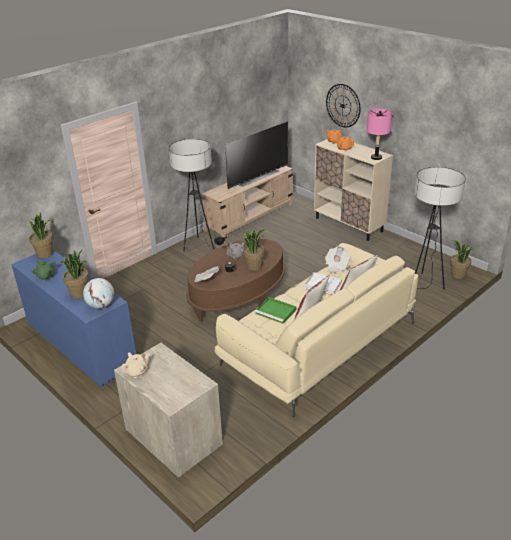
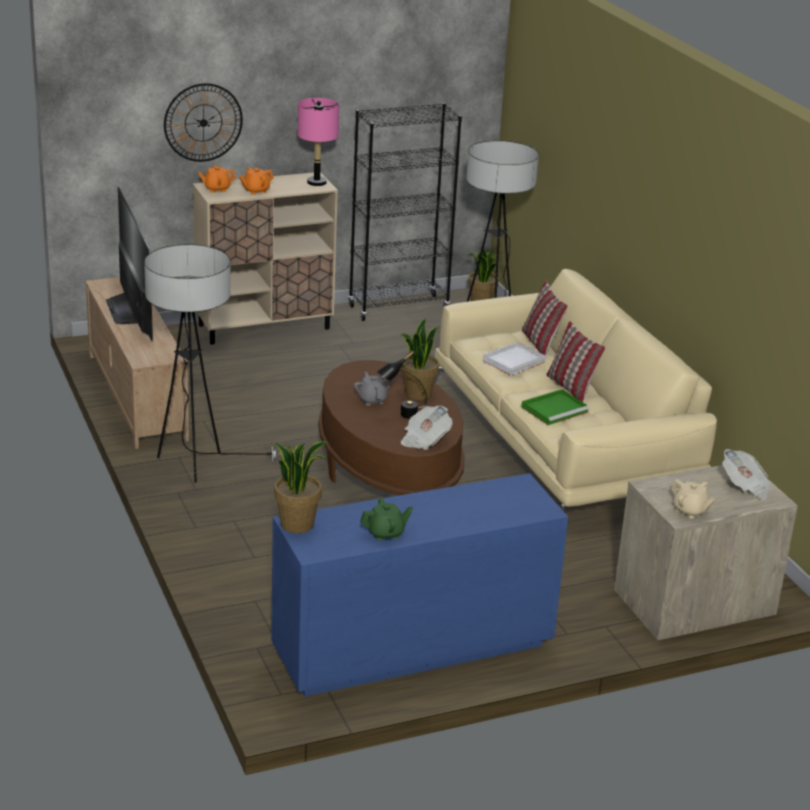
camera: 70 degrees left, 5 degrees down
(79, 294) = (473, 509): potted plant -> none
(101, 305) = (525, 495): globe -> none
(137, 371) = (690, 511): beige teapot -> beige teapot turned 150 degrees clockwise
(337, 266) = (473, 338): newspaper -> newspaper (745, 487)
(417, 252) = (398, 308): none -> black bookcase

